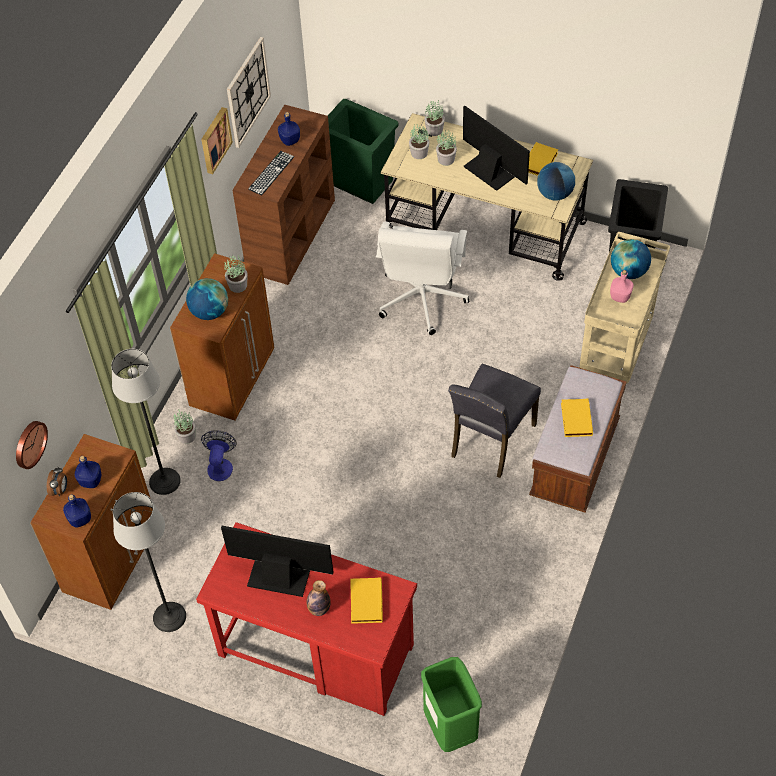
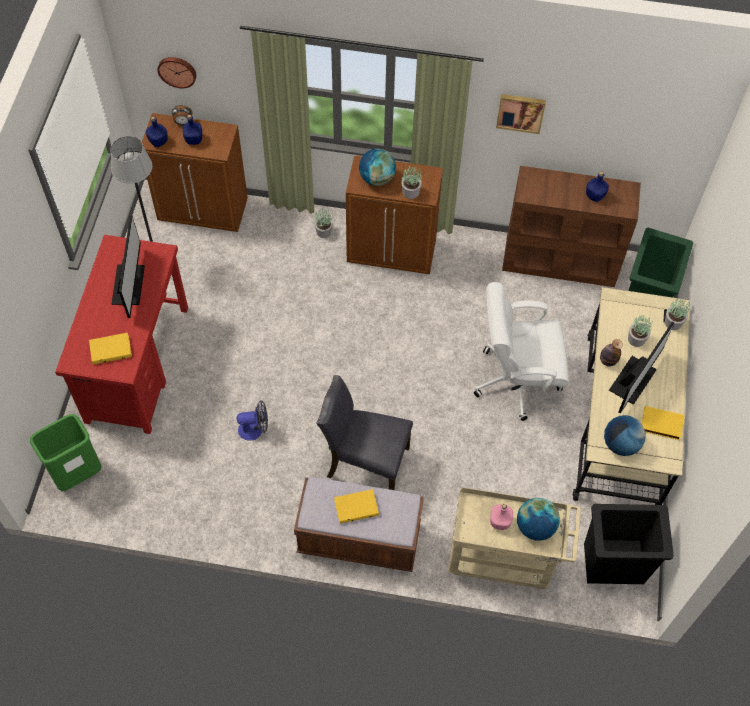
camera: 75 degrees right, 5 degrees up
(164, 481) = (278, 227): floor lamp -> none
(220, 465) = (300, 261): fan -> fan (255, 429)
(248, 92) = (593, 126): wall clock -> none
(271, 173) = (549, 189): keyboard -> none
(319, 609) = (101, 318): bottle -> bottle (607, 361)
(419, 153) = (636, 315): potted plant -> none

